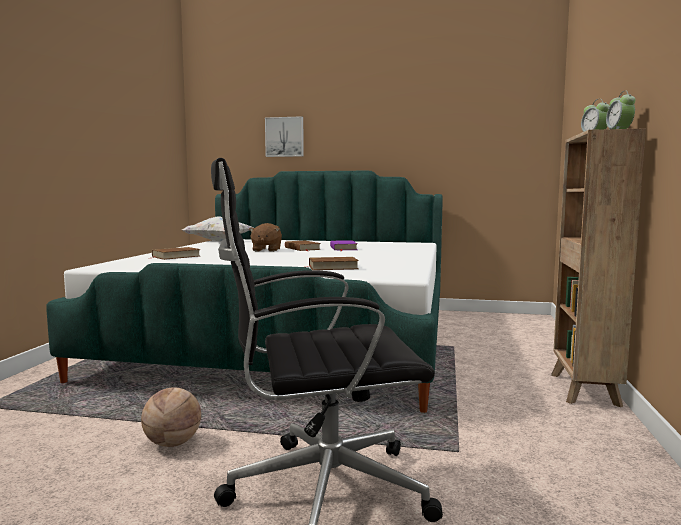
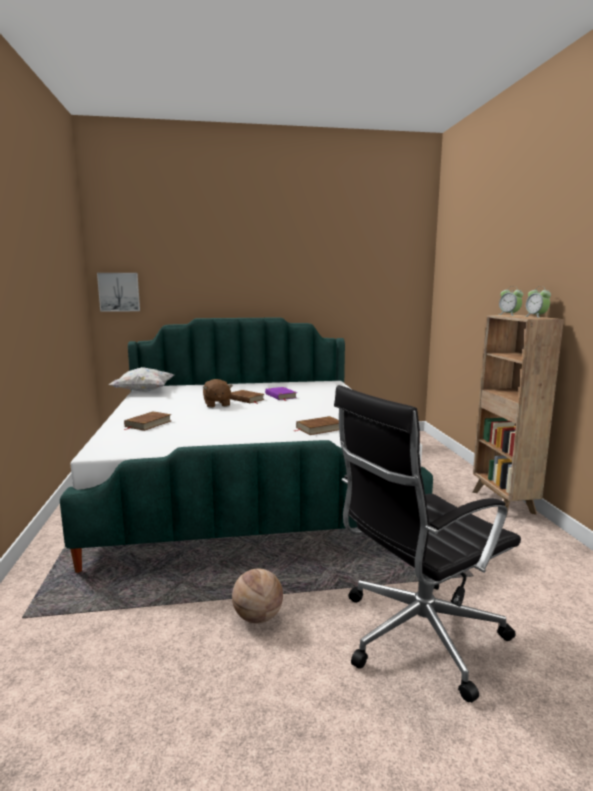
camera: 20 degrees left, 5 degrees up
(284, 137) = (195, 285): picture -> picture (119, 292)

